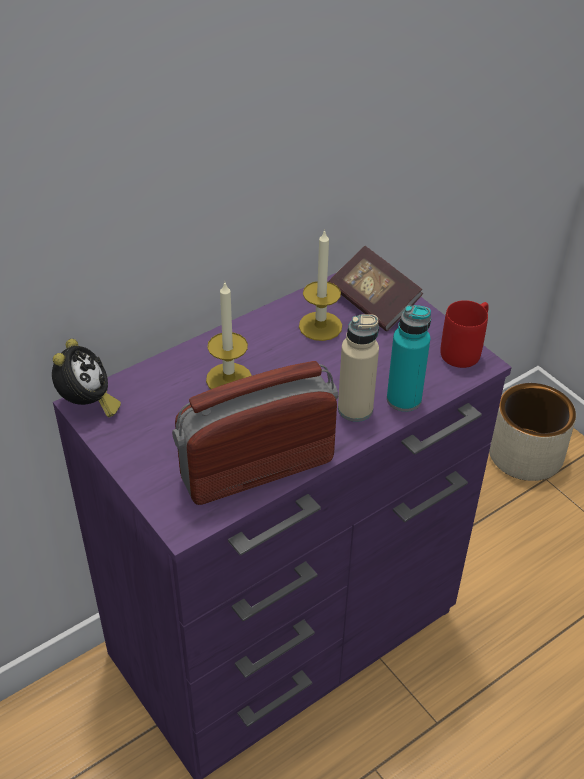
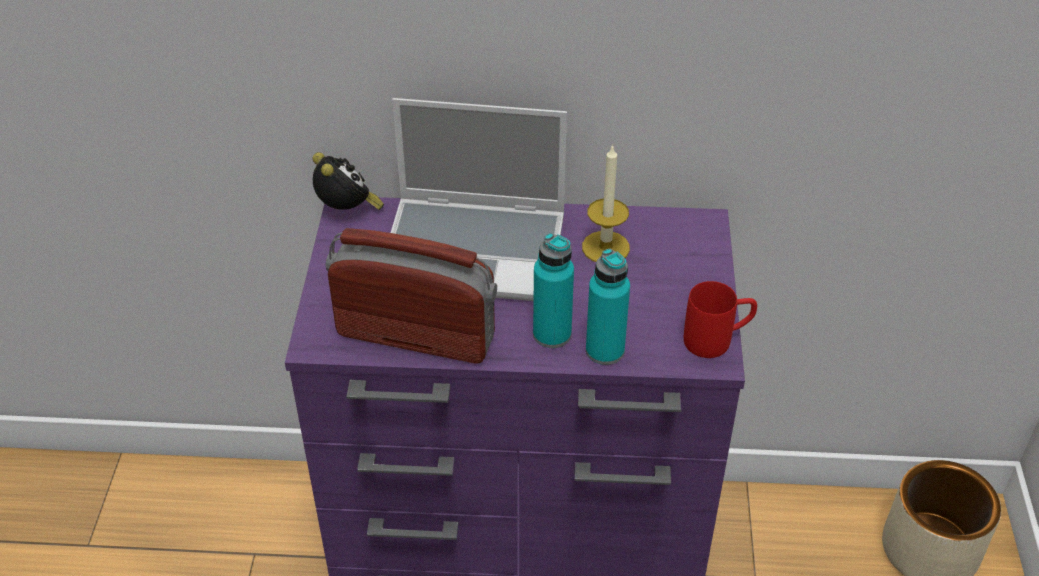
camera: 40 degrees right, 0 degrees up
(87, 404) = (347, 211): alarm clock -> alarm clock turned 75 degrees counterclockwise
(229, 379) = (476, 250): candle -> laptop
(355, 409) = (552, 334): beige bottle -> turquoise bottle
(373, 302) = (680, 252): book -> none

